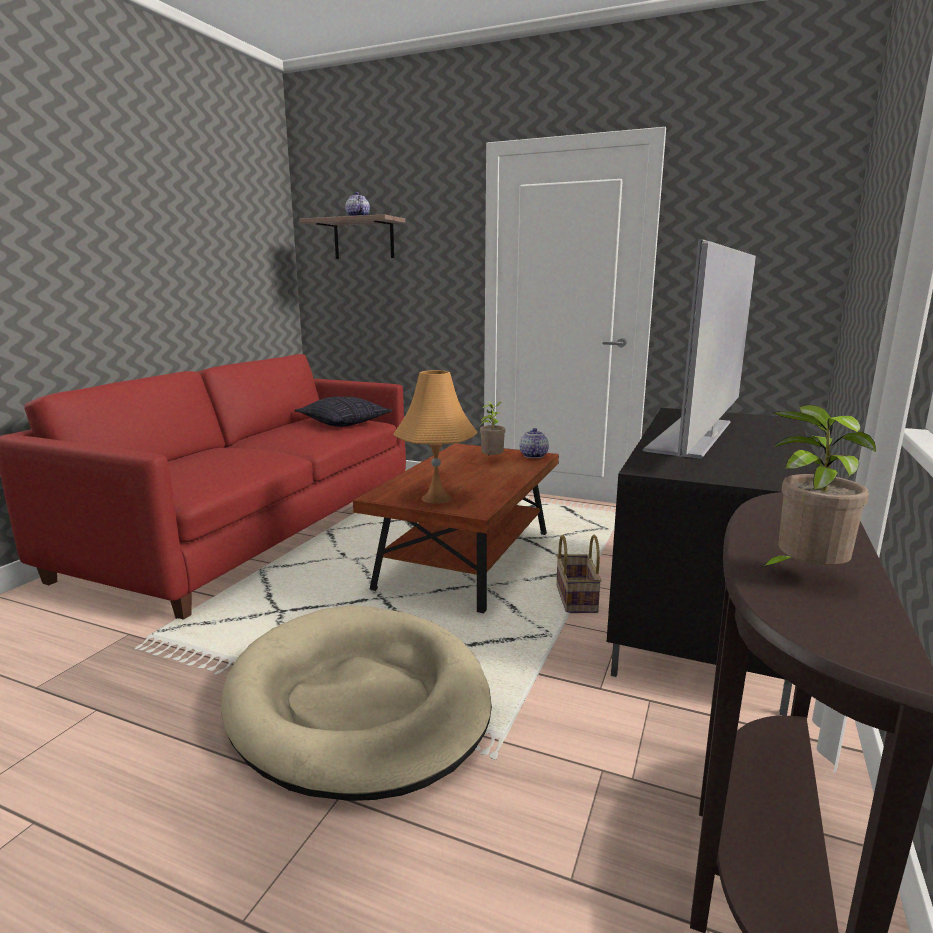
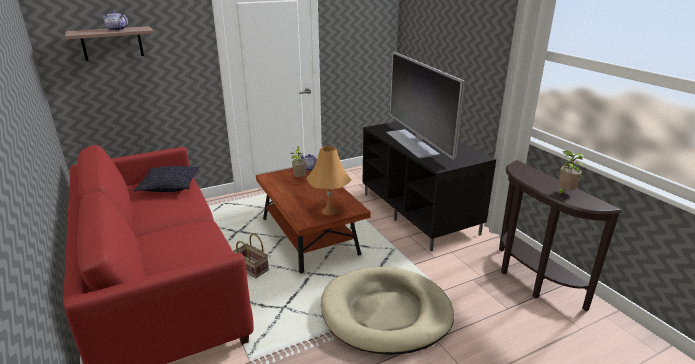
camera: 50 degrees left, 10 degrees up
(574, 598) = (375, 230): basket -> basket (250, 268)

